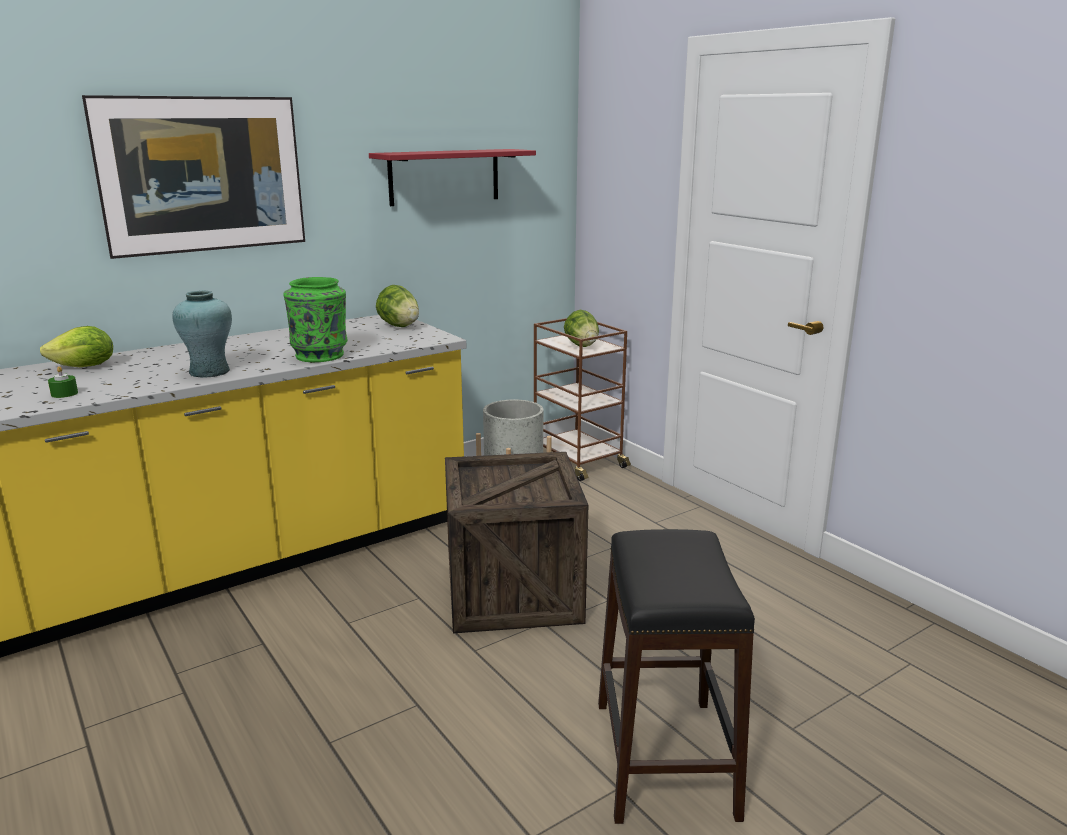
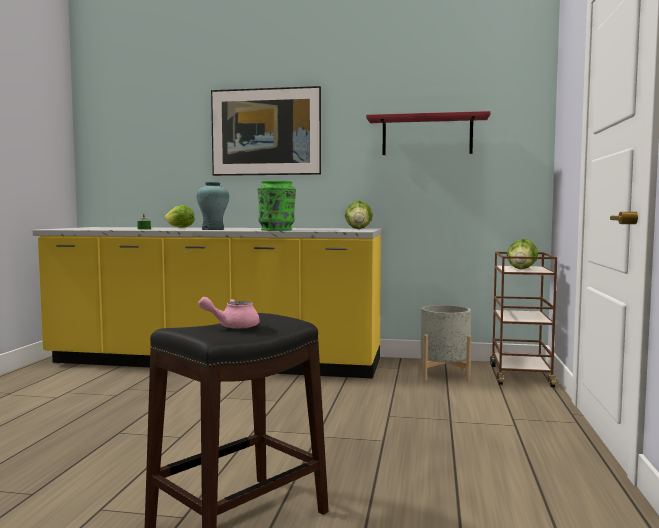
camera: 45 degrees right, 15 degrees down
(513, 592) = (331, 416): crate -> none
(681, 569) = (232, 326): none -> pink teapot

